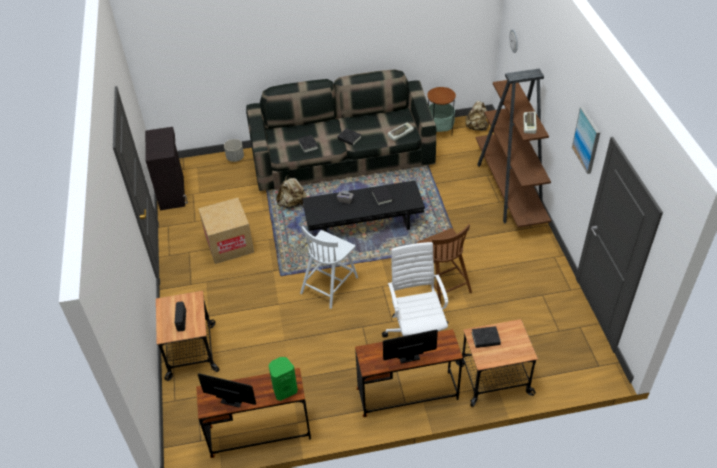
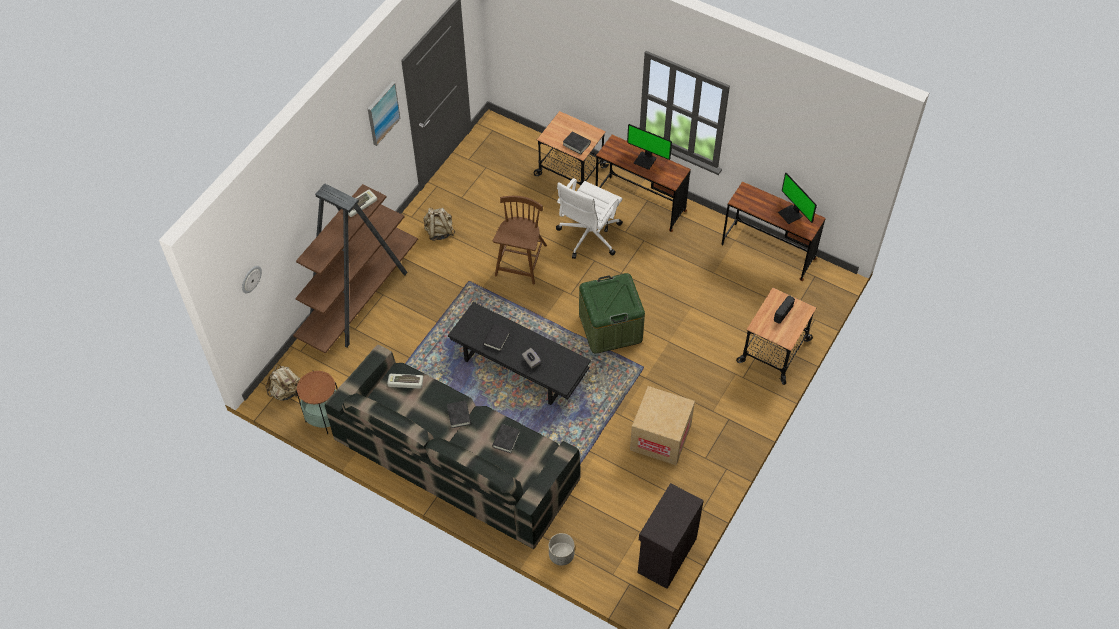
camera: 140 degrees left, 10 degrees up
(284, 390) = (751, 195): green speaker -> none
(292, 203) = (561, 440): beige backpack -> beige backpack (439, 232)
(329, 284) = (610, 327): white chair -> green storage box

